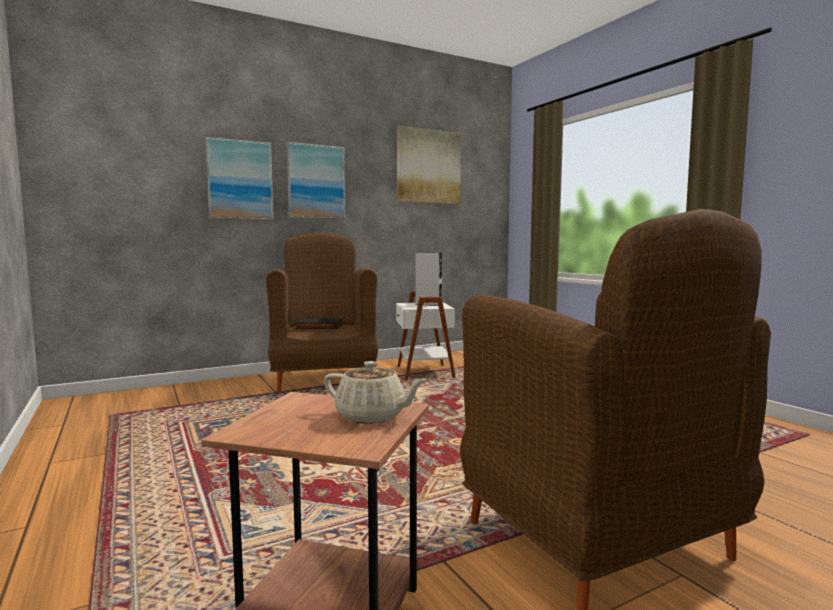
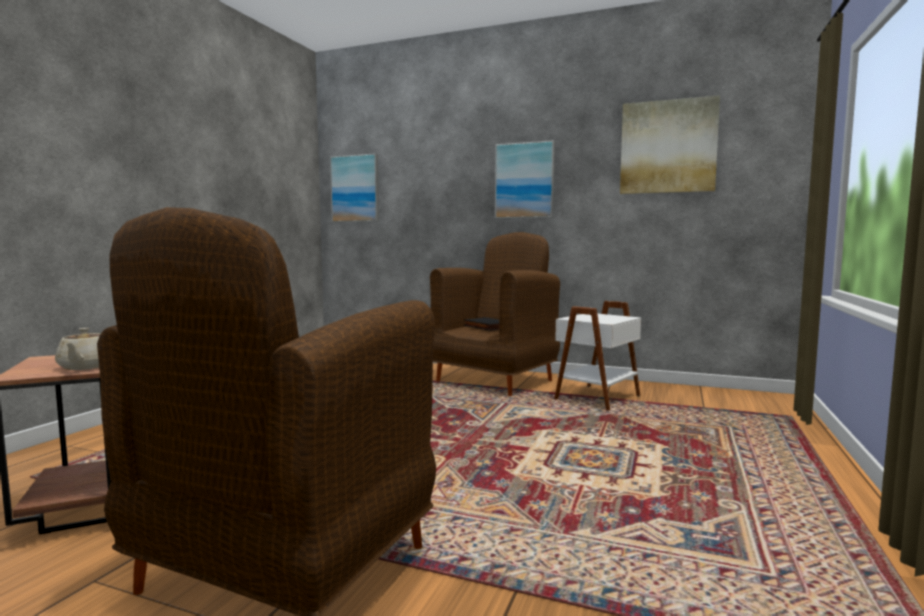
camera: 50 degrees right, 0 degrees up
(240, 180) = (454, 186): picture -> picture (355, 189)
(428, 304) = (606, 318): grey speaker -> none

